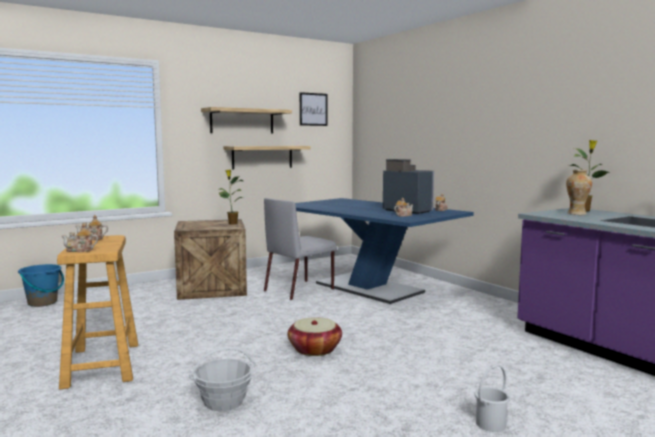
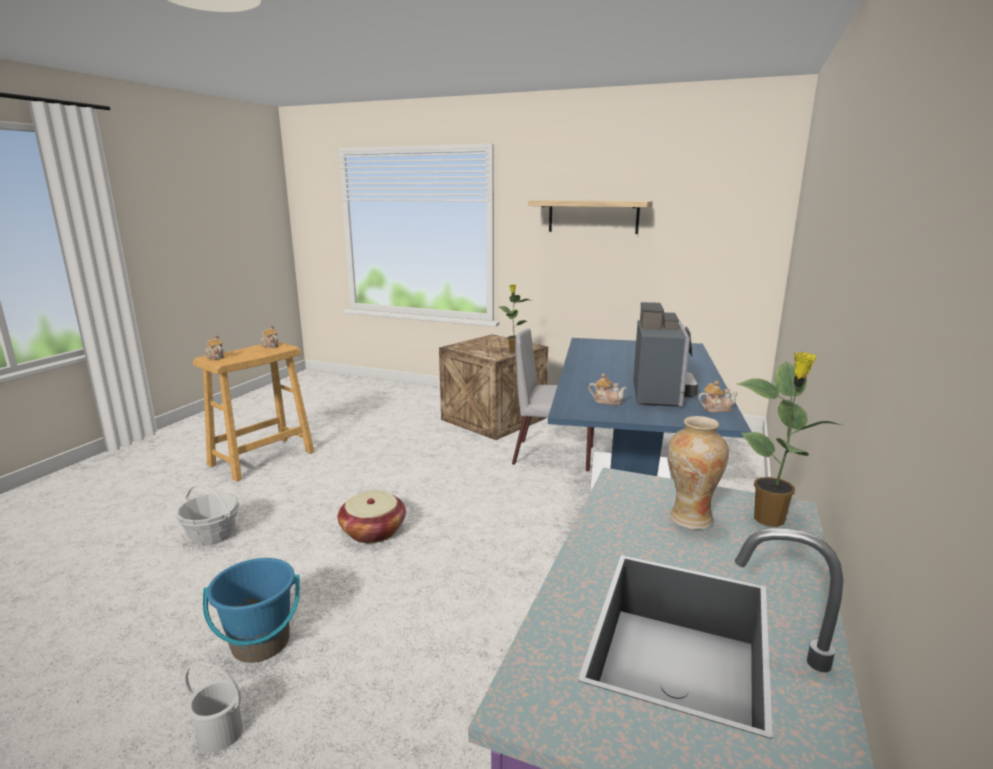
camera: 55 degrees right, 10 degrees up
(42, 303) = (373, 386): blue bucket -> blue bucket (260, 643)
(262, 157) = (619, 266): shelf -> none
(313, 109) = (713, 197): picture -> none

